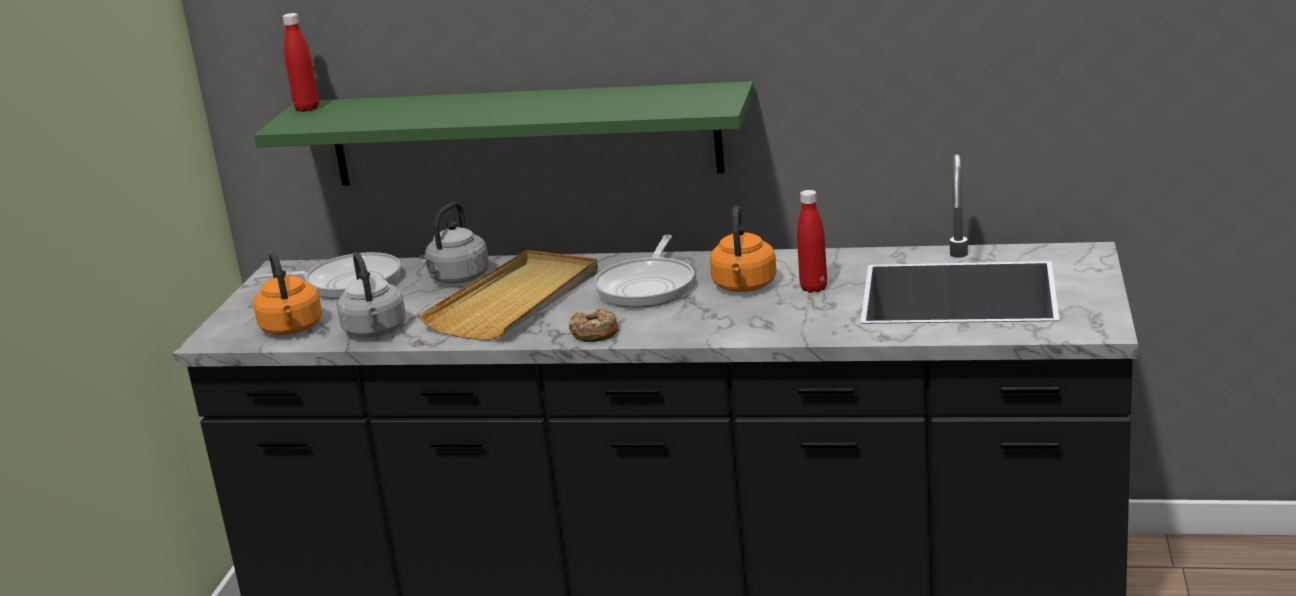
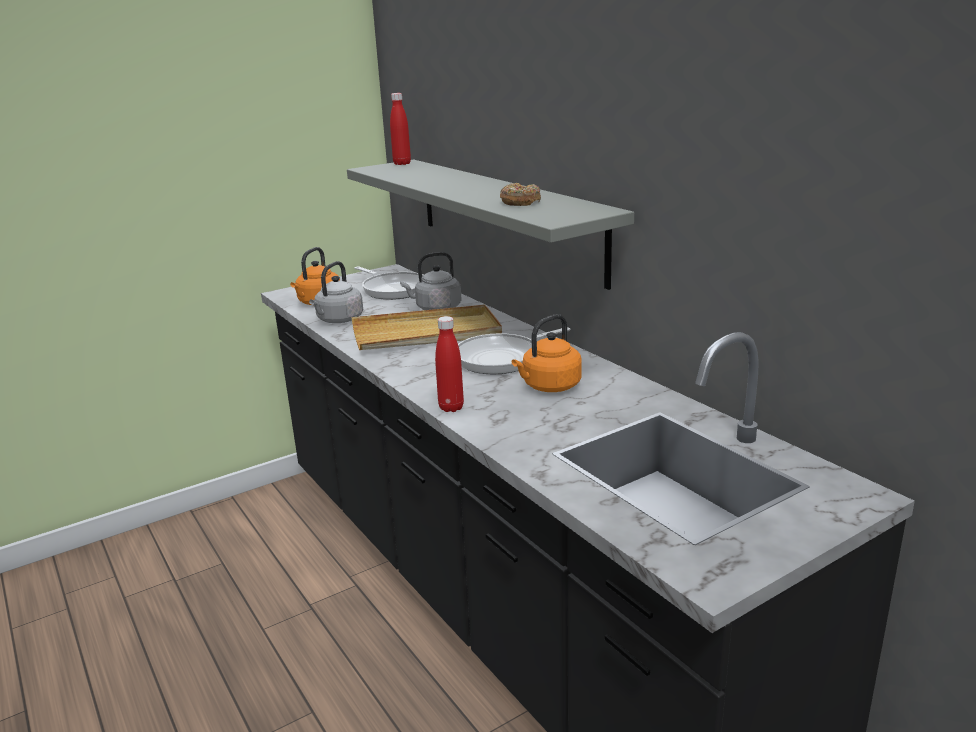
camera: 45 degrees right, 0 degrees up
(523, 135) = (506, 217): green shelf -> grey shelf
(594, 333) = (409, 373): donut -> donut (520, 202)
(813, 288) = (585, 410): red bottle -> red bottle (451, 407)

